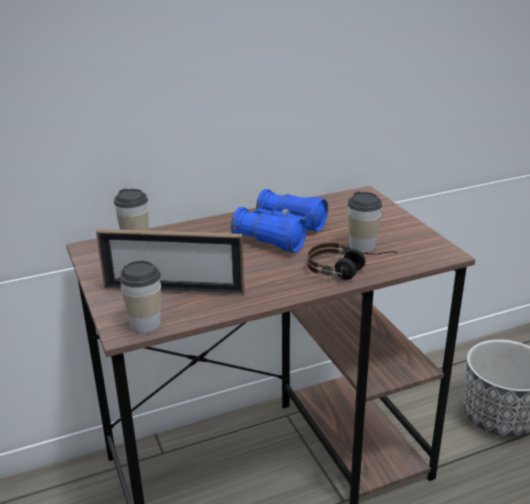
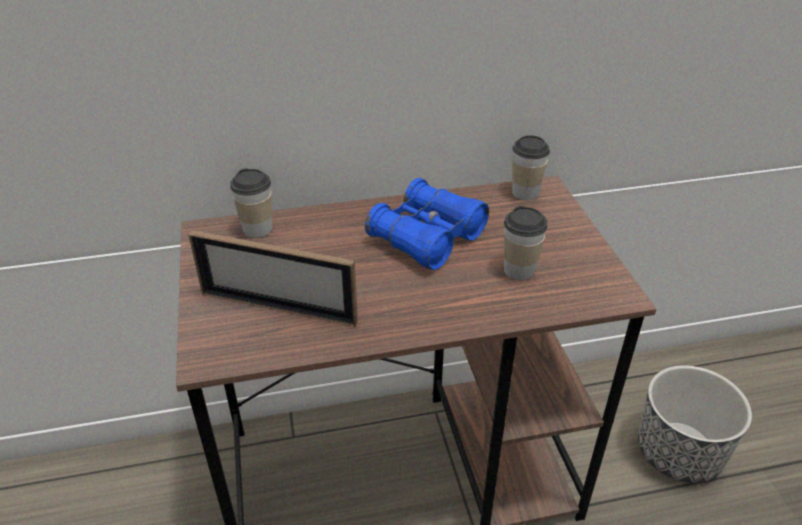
camera: 10 degrees right, 10 degrees up
(145, 324) = (231, 353): cup -> cup (525, 192)
(349, 271) = (492, 307): headphones -> none

